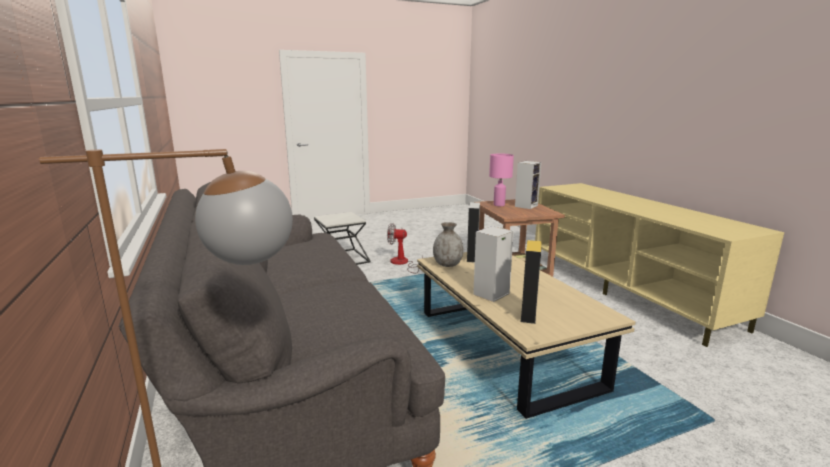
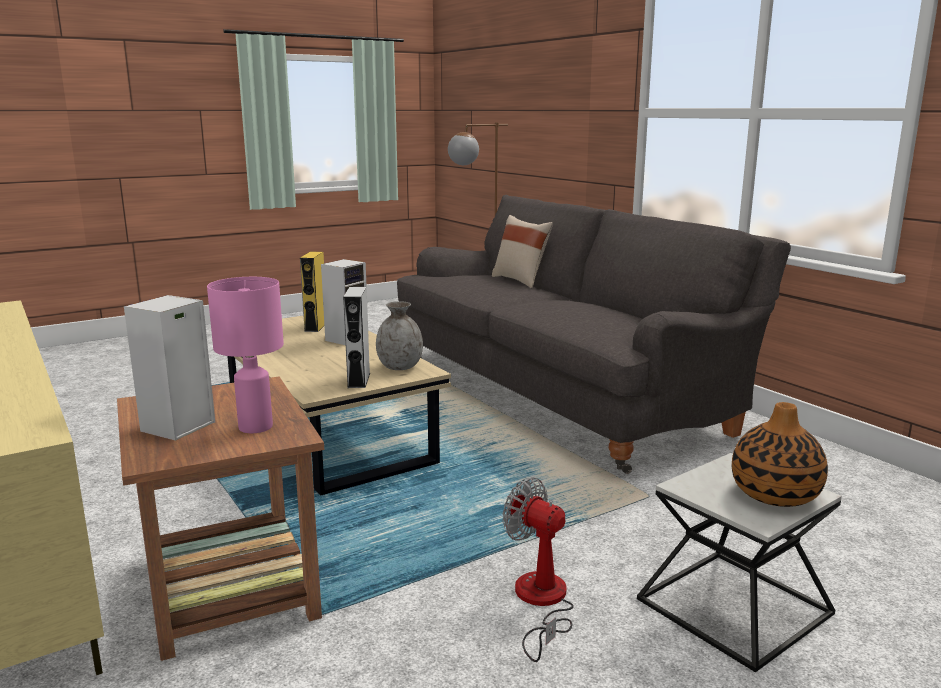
camera: 170 degrees right, 0 degrees up
(288, 318) = (520, 281): none -> beige pillow
(332, 217) = (775, 494): none -> vase
(402, 263) = (541, 602): fan -> fan turned 135 degrees counterclockwise

